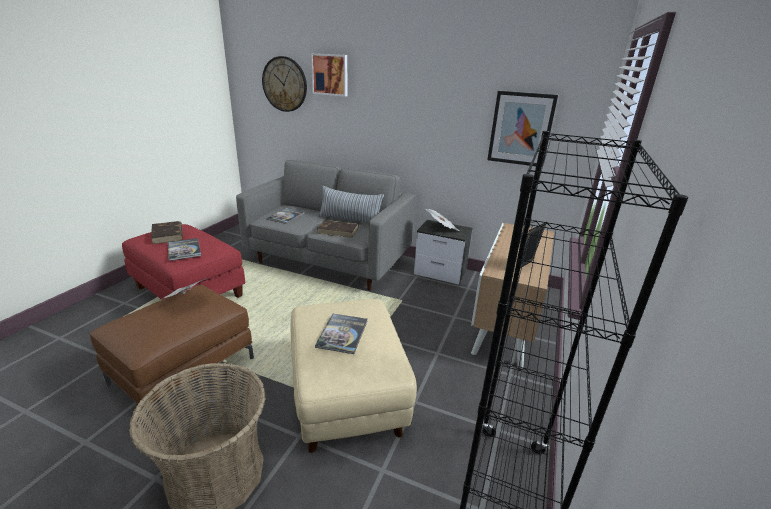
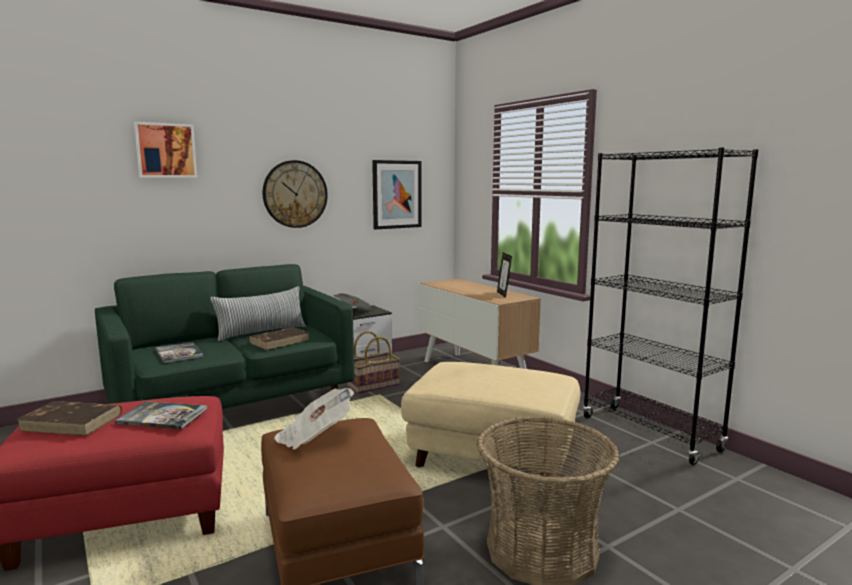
camera: 55 degrees left, 15 degrees down
(285, 84) = (78, 167): wall clock -> wall clock (295, 194)
(329, 261) = (233, 406): grey sofa -> green sofa
(342, 334) = (492, 378): book -> none
(415, 291) = (373, 385): none -> basket

